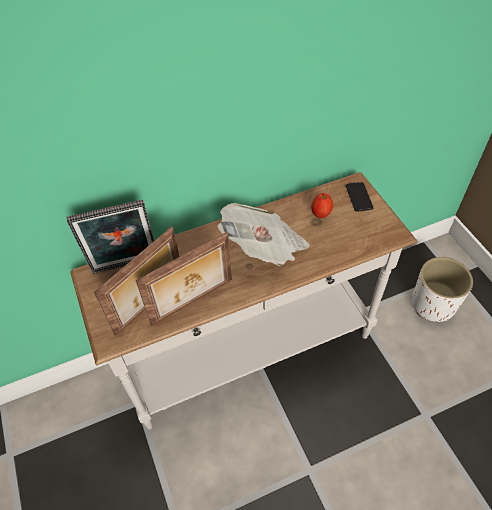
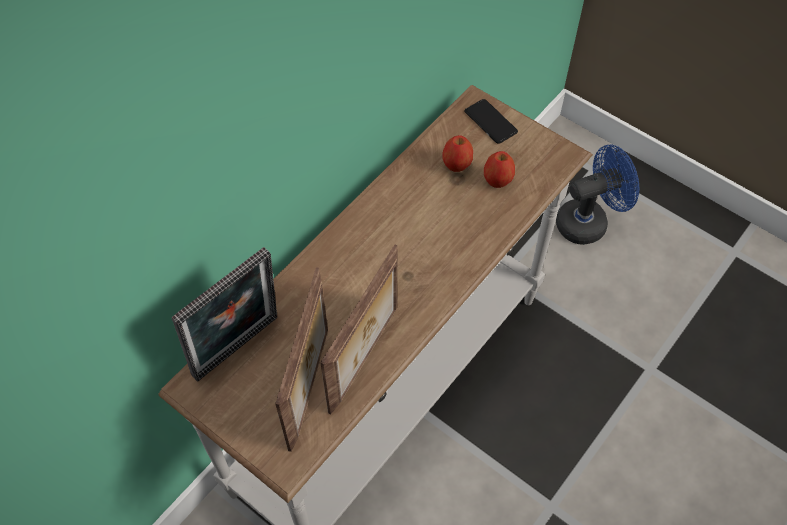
camera: 30 degrees left, 5 degrees up
(265, 248) = (413, 242): newspaper -> none
(341, 233) = (497, 180): none -> apple
(432, 304) = (589, 221): white planter -> blue fan

